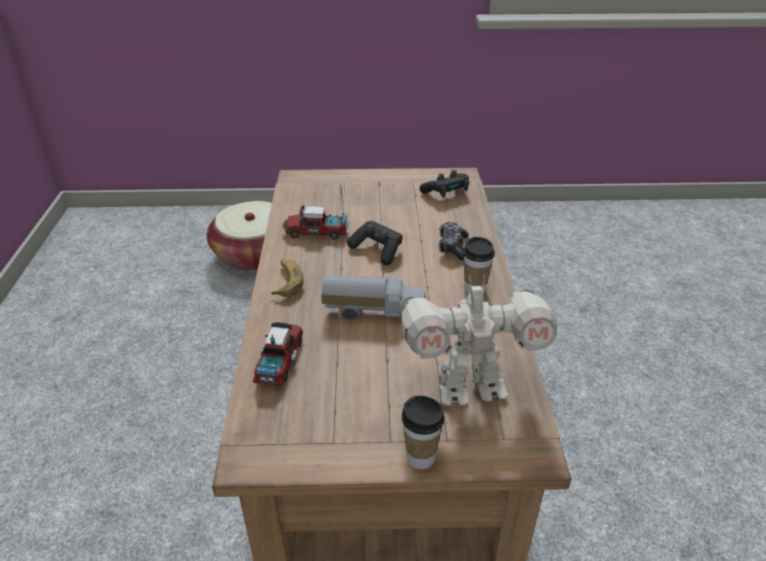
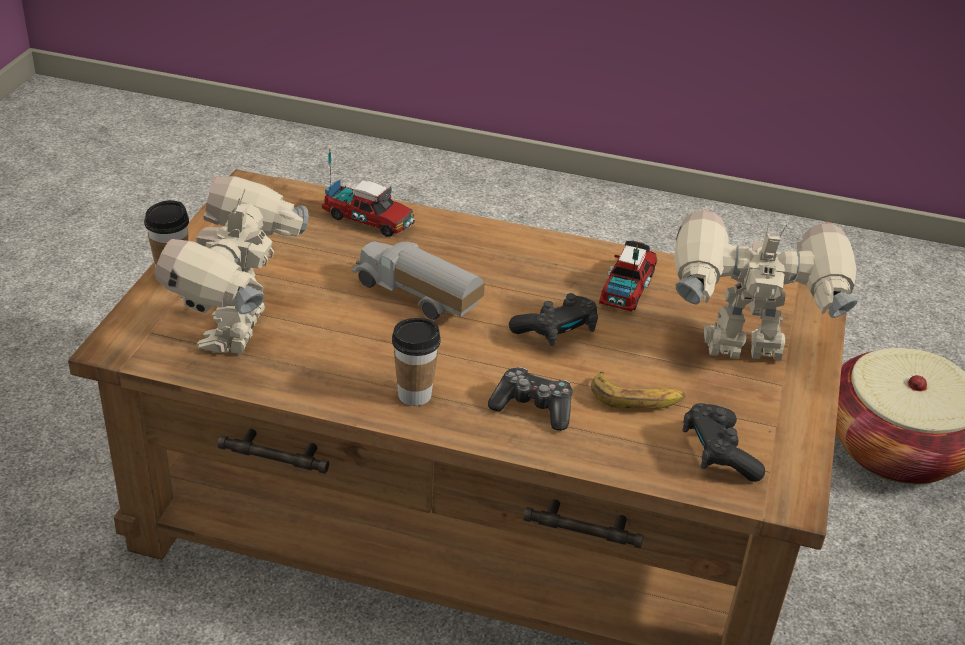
camera: 105 degrees right, 0 degrees up
(286, 281) = (516, 246): banana -> banana (637, 399)
(358, 192) = (744, 352): none -> toy robot
(374, 311) = (416, 298): toy truck -> toy truck turned 105 degrees clockwise

